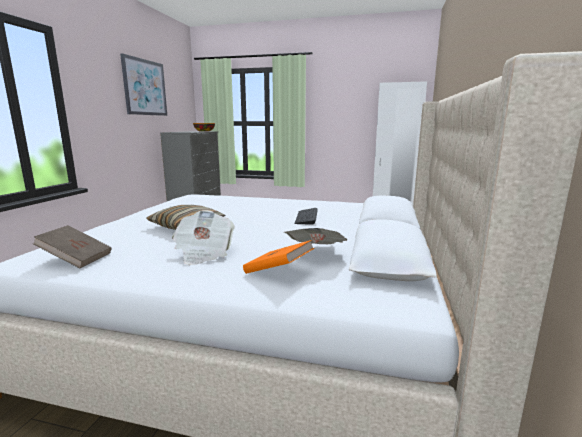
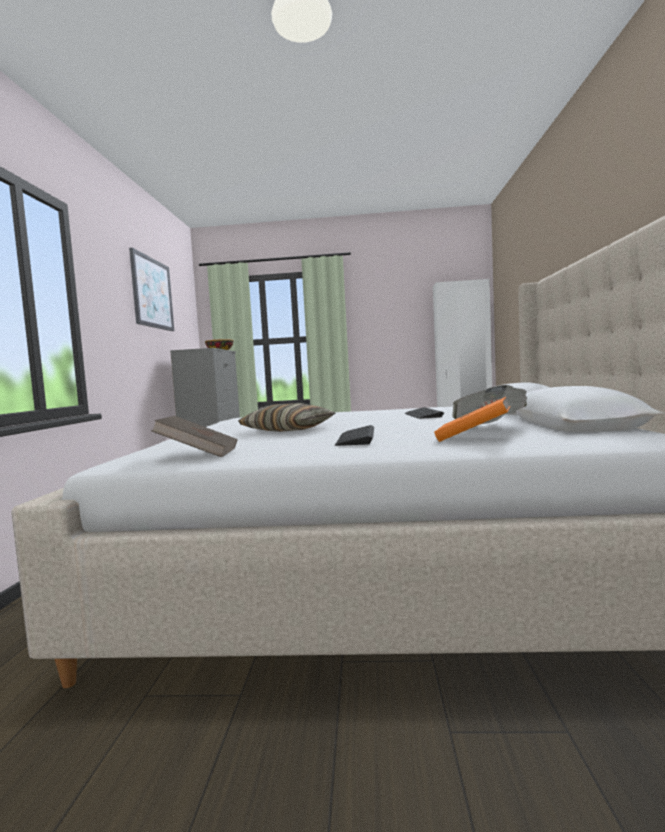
camera: 10 degrees left, 10 degrees down
(204, 253) = (356, 438): newspaper -> keyboard

